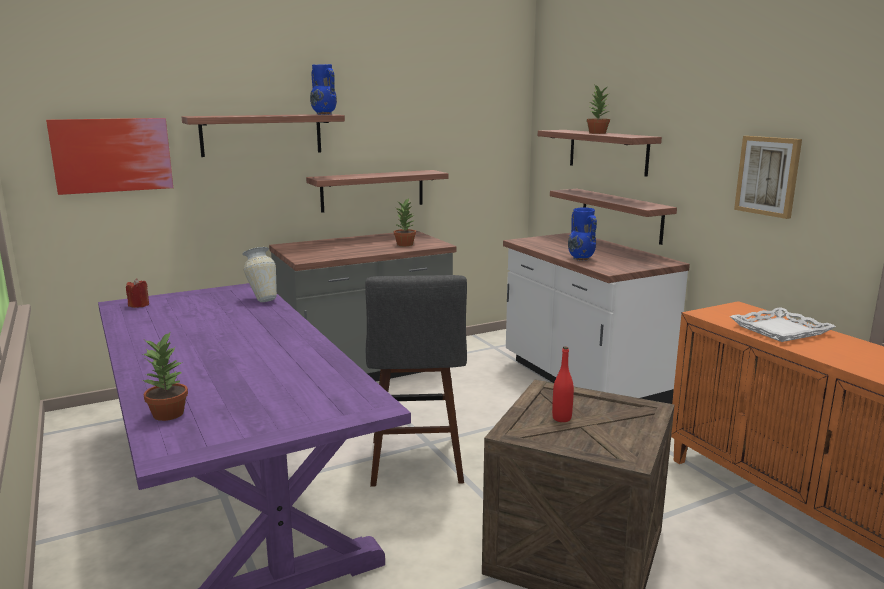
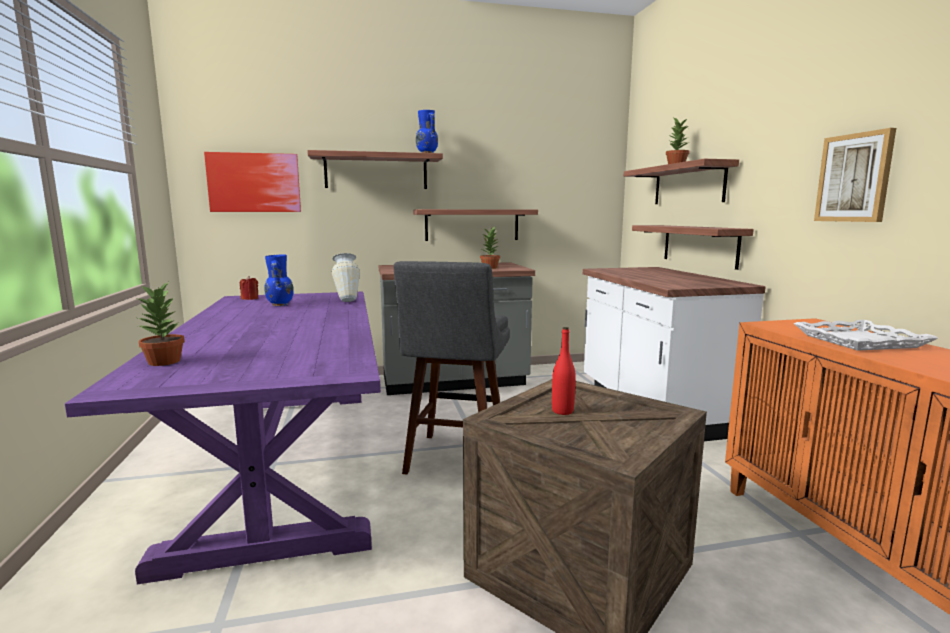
camera: 15 degrees right, 5 degrees down
(581, 259) = (647, 279): blue vase -> blue vase (279, 305)

